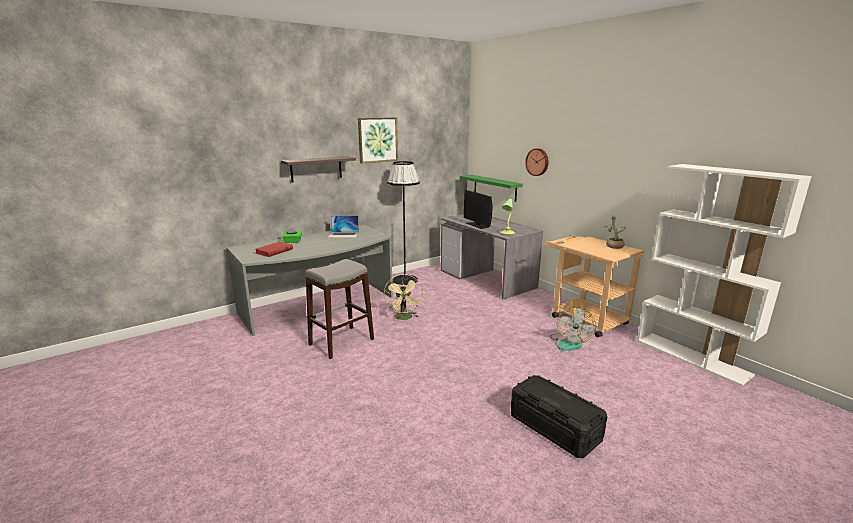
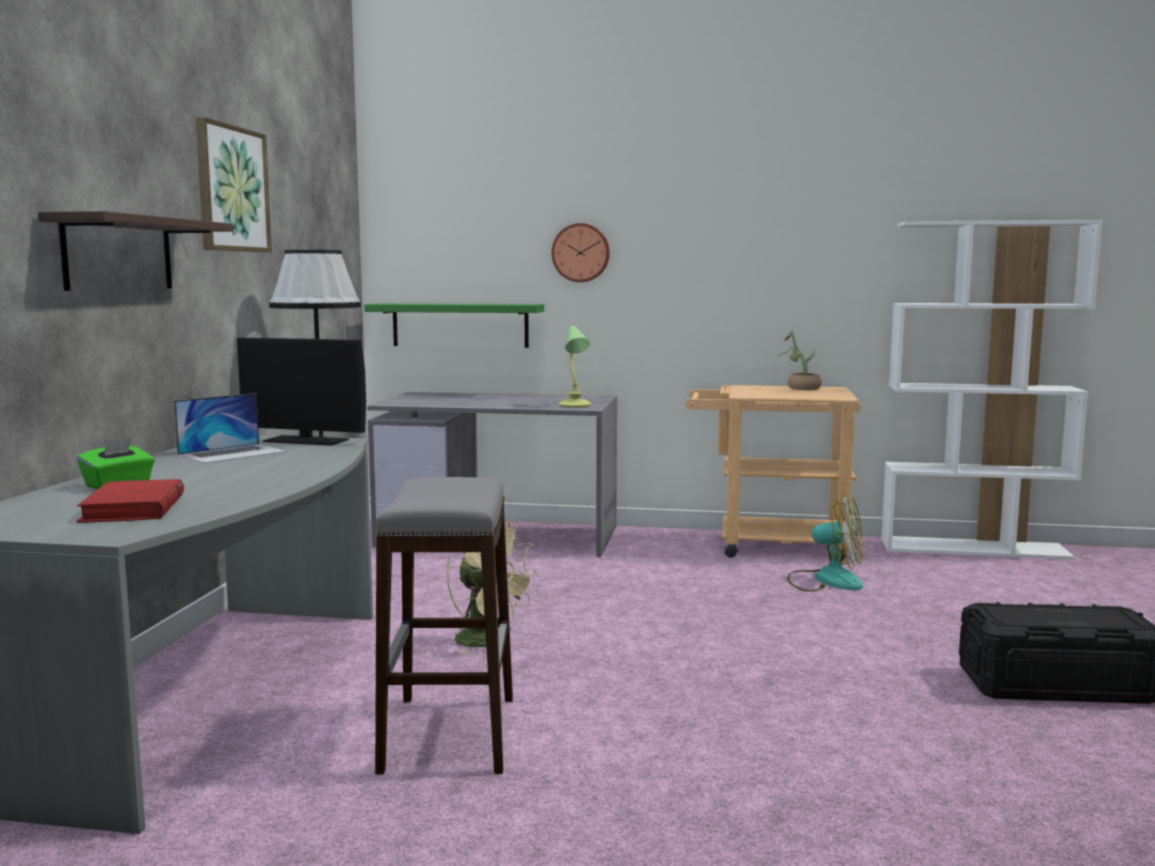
camera: 45 degrees left, 10 degrees down
(477, 225) = (483, 404): monitor -> monitor (306, 440)
(570, 342) = (826, 580): fan -> fan turned 45 degrees counterclockwise

